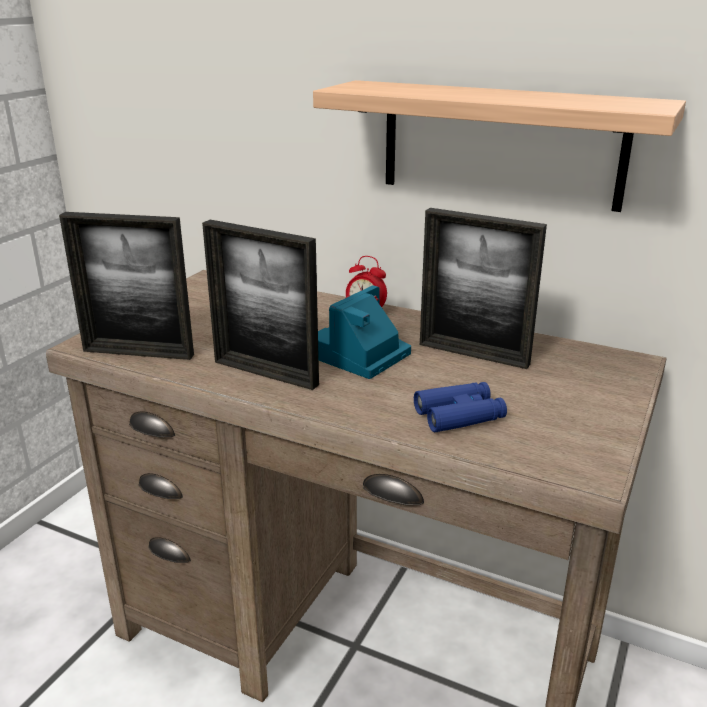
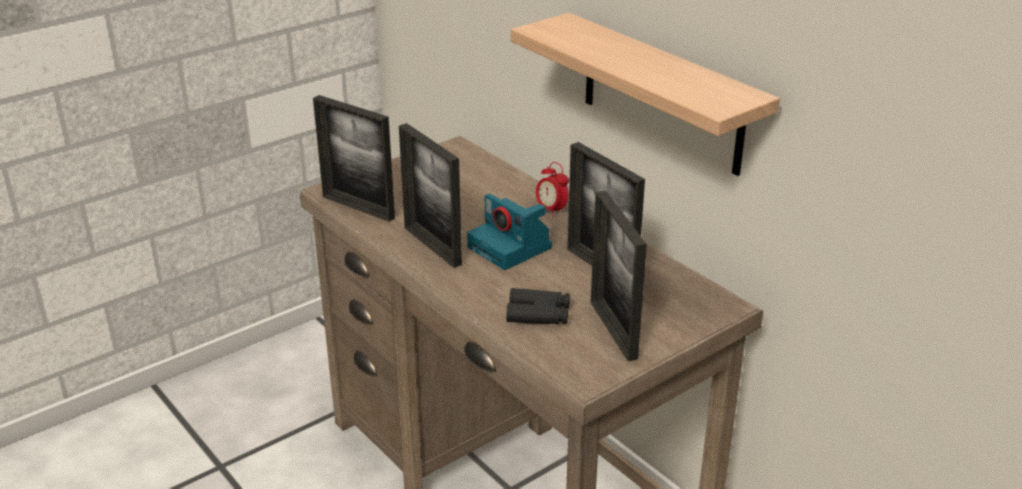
camera: 25 degrees right, 5 degrees up
(359, 356) = (511, 248): camera -> camera turned 105 degrees counterclockwise
(459, 415) = (538, 314): blue binoculars -> black binoculars
(556, 411) = (613, 329): none -> picture frame

